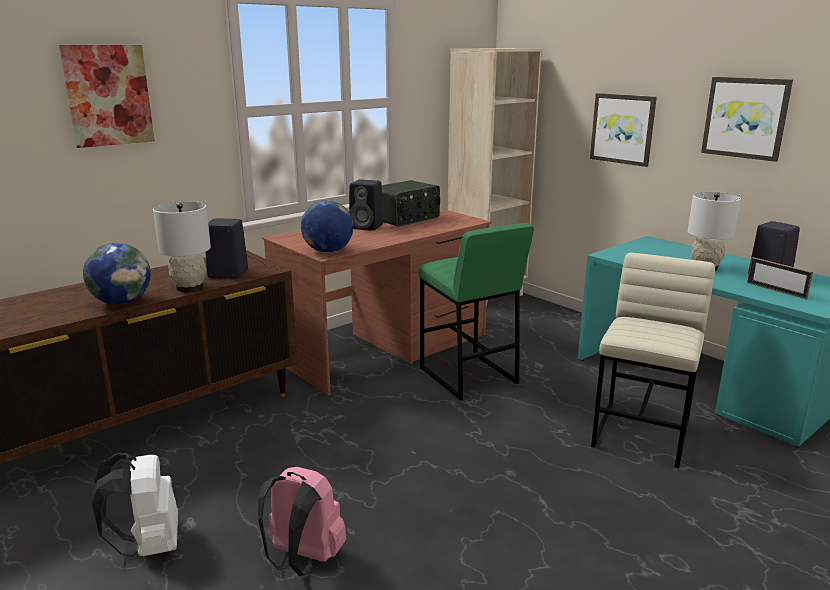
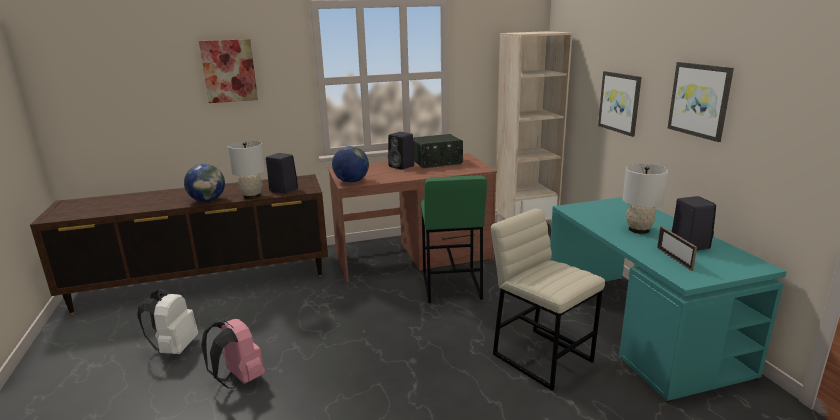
camera: 25 degrees right, 0 degrees up
(641, 432) = (540, 356): beige chair -> beige chair turned 90 degrees counterclockwise

